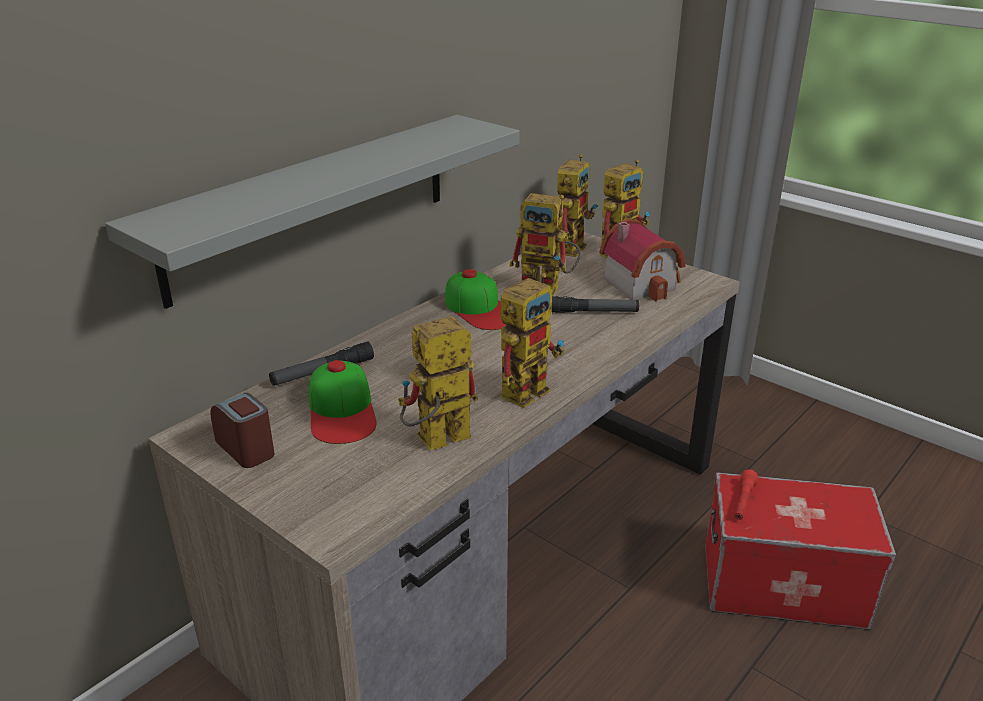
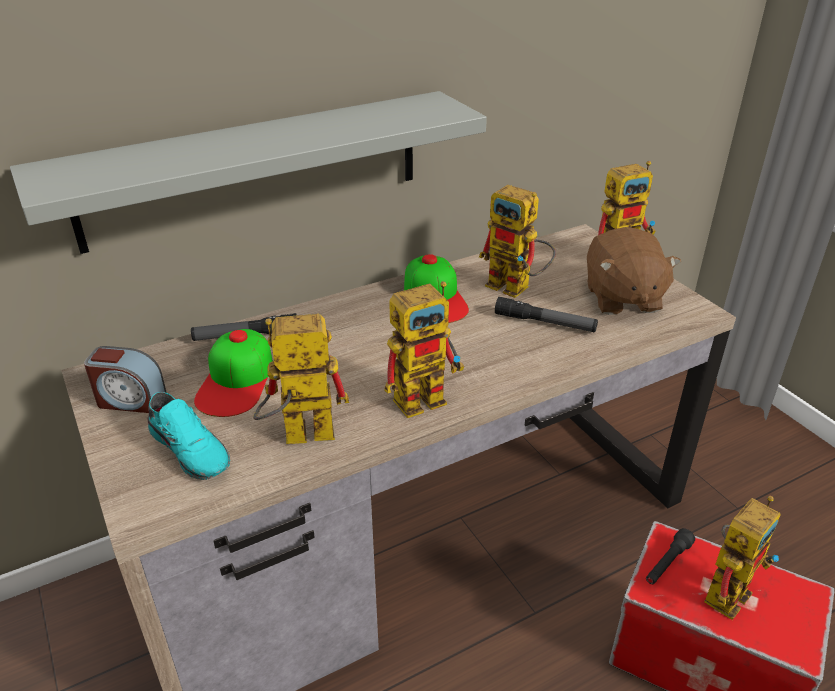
camera: 20 degrees right, 5 degrees up
(246, 448) = (130, 400): alarm clock -> alarm clock turned 120 degrees clockwise
(342, 474) = (192, 449): none -> turquoise shoe
(570, 245) = (569, 242): toy robot -> toy robot (728, 588)
(642, 282) = (621, 298): toy house -> brown plush toy
(743, 502) = (667, 563): red flashlight -> black flashlight

